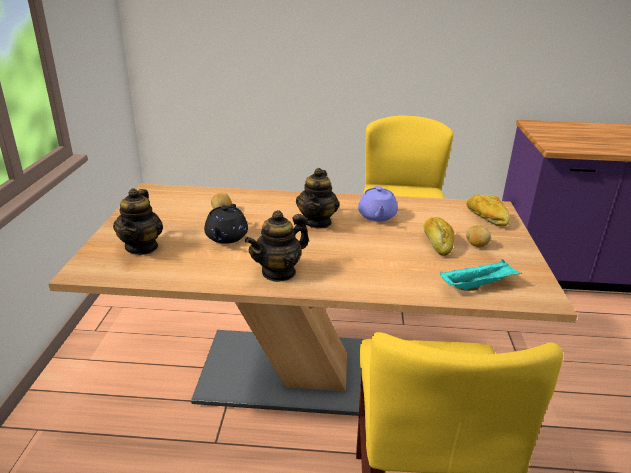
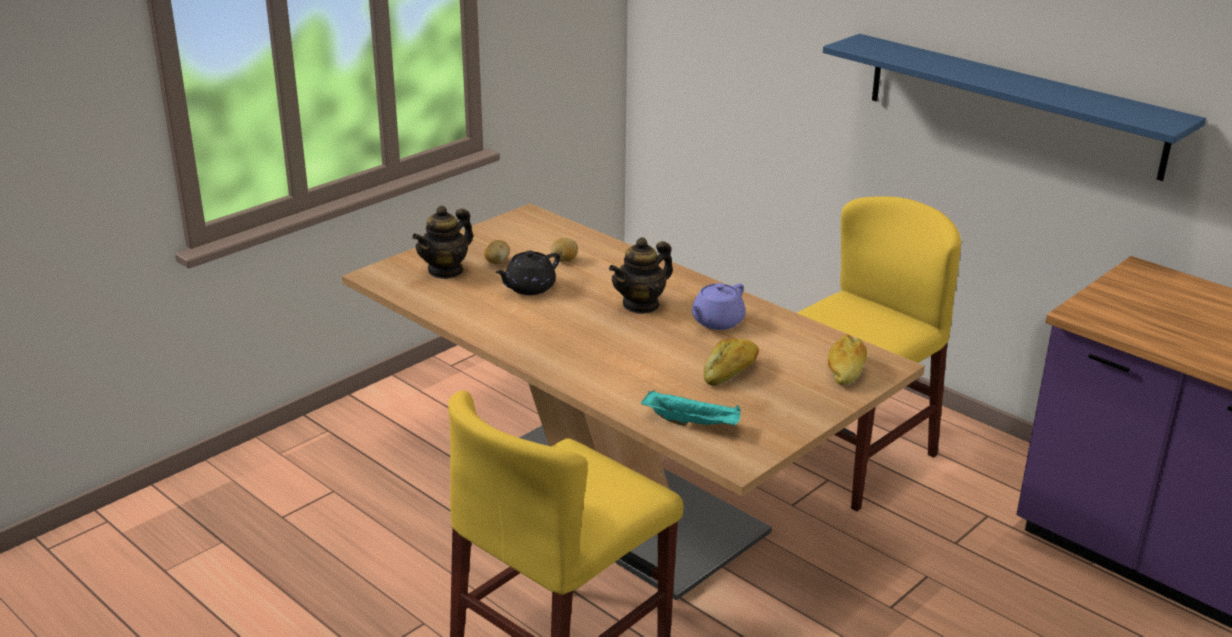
camera: 40 degrees right, 0 degrees up
(279, 272) = (526, 337): teapot -> none
(435, 48) = (1012, 104): none -> blue shelf
(476, 245) = (770, 390): potato -> potato (497, 262)

